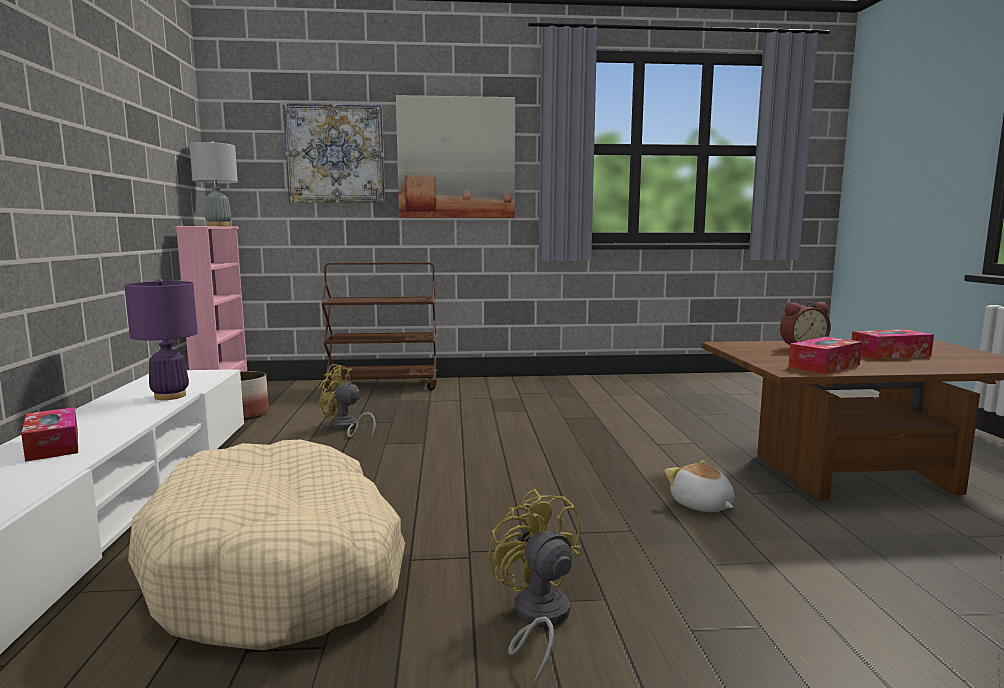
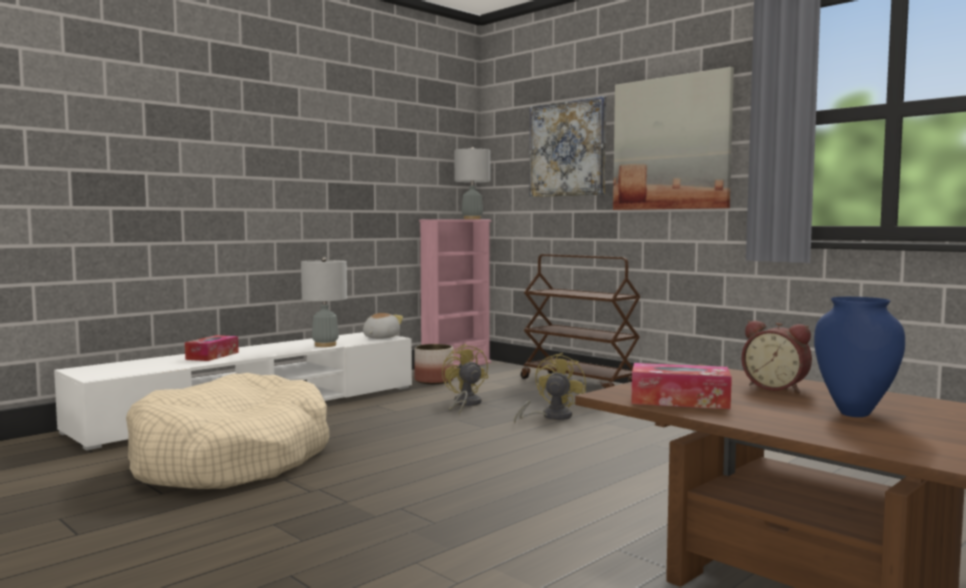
camera: 50 degrees right, 5 degrees down
(170, 396) = (325, 345): purple table lamp -> grey table lamp
(537, 619) = (249, 529): yellow fan -> yellow fan (550, 417)
(701, 505) = (539, 535): plush toy -> plush toy (380, 337)
(890, 354) = (854, 414): tissue box -> blue vase

